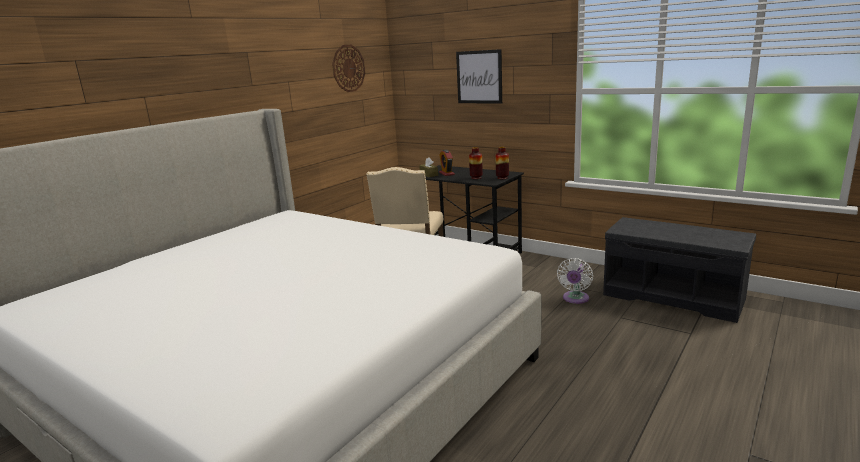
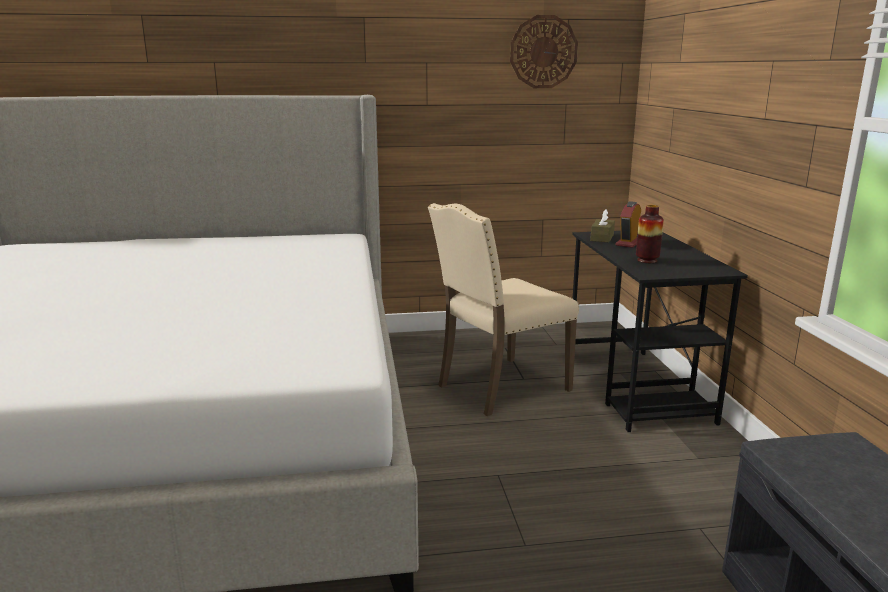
camera: 45 degrees right, 0 degrees up
(479, 77) = (725, 80): picture -> none
(502, 178) = (683, 272): vase -> none
(575, 299) = (656, 546): white fan -> none

